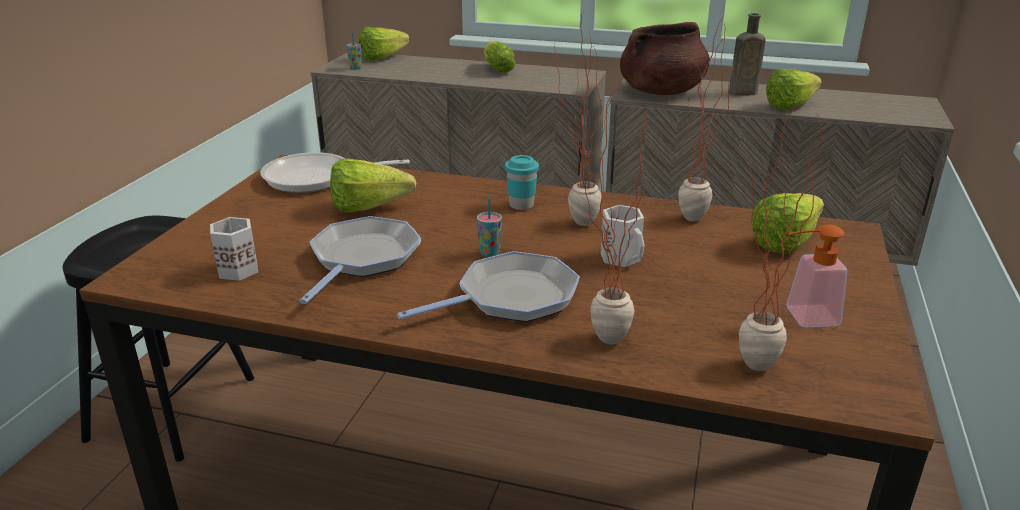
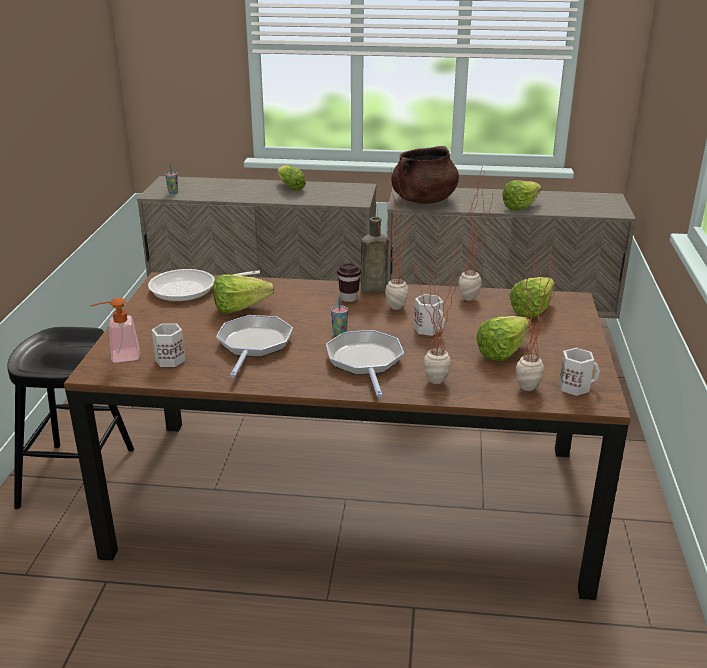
camera: 10 degrees left, 0 degrees up
(387, 58) = (194, 181): lettuce -> lettuce (506, 351)
(511, 298) = (365, 362): frying pan -> frying pan turned 60 degrees counterclockwise
(521, 205) = (349, 298): turquoise cup -> brown cup
(740, 93) = (483, 198): brown bottle -> brown bottle (372, 289)
(803, 317) = (550, 357): soap dispenser -> soap dispenser (119, 356)
(839, 371) = (575, 386): none -> white mug

